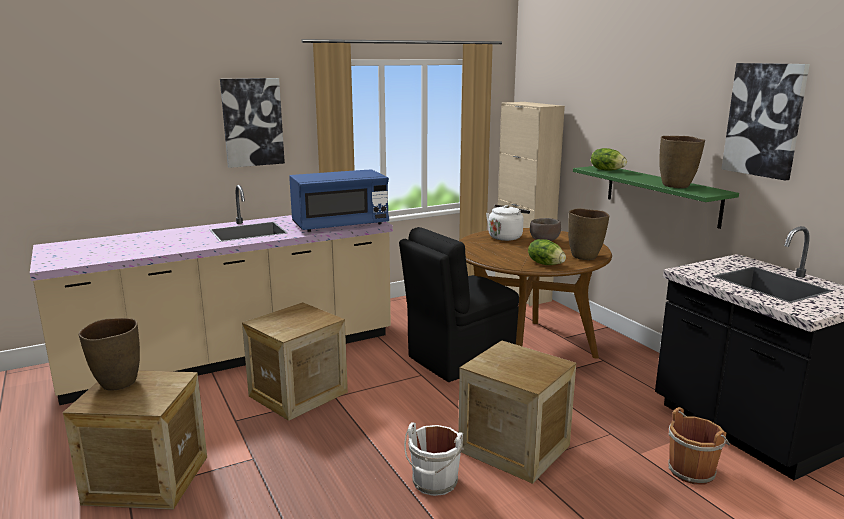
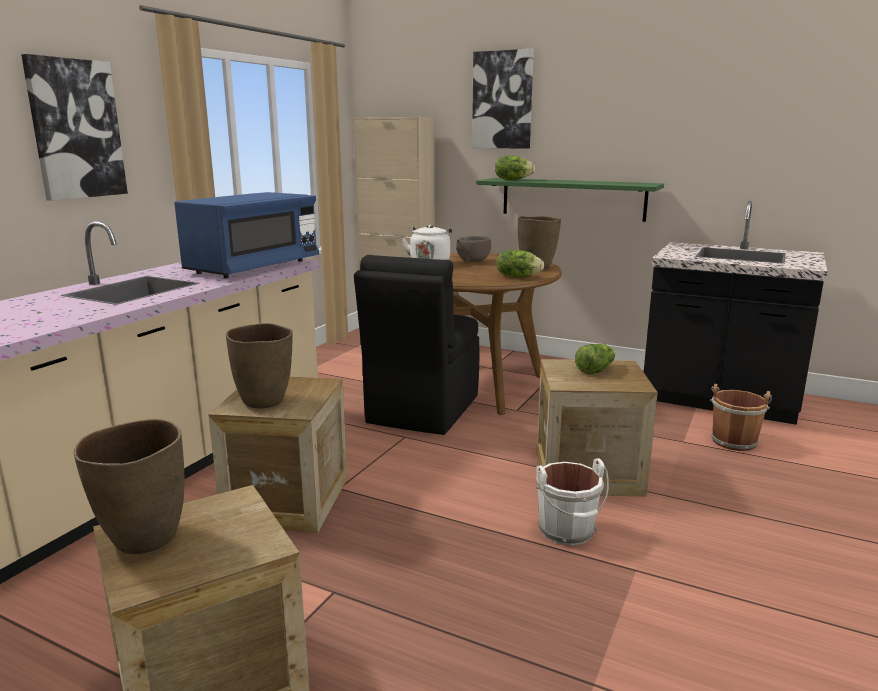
camera: 35 degrees left, 0 degrees up
(524, 361) = (595, 370): none -> lettuce
(676, 186) = (607, 183): brown vase -> brown vase (265, 401)
(764, 120) = (686, 109): picture -> picture (502, 100)

